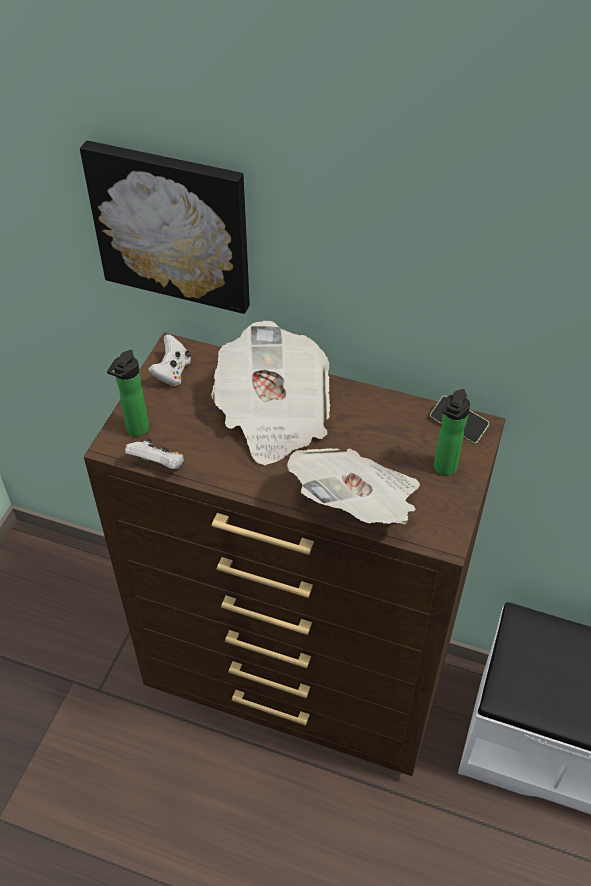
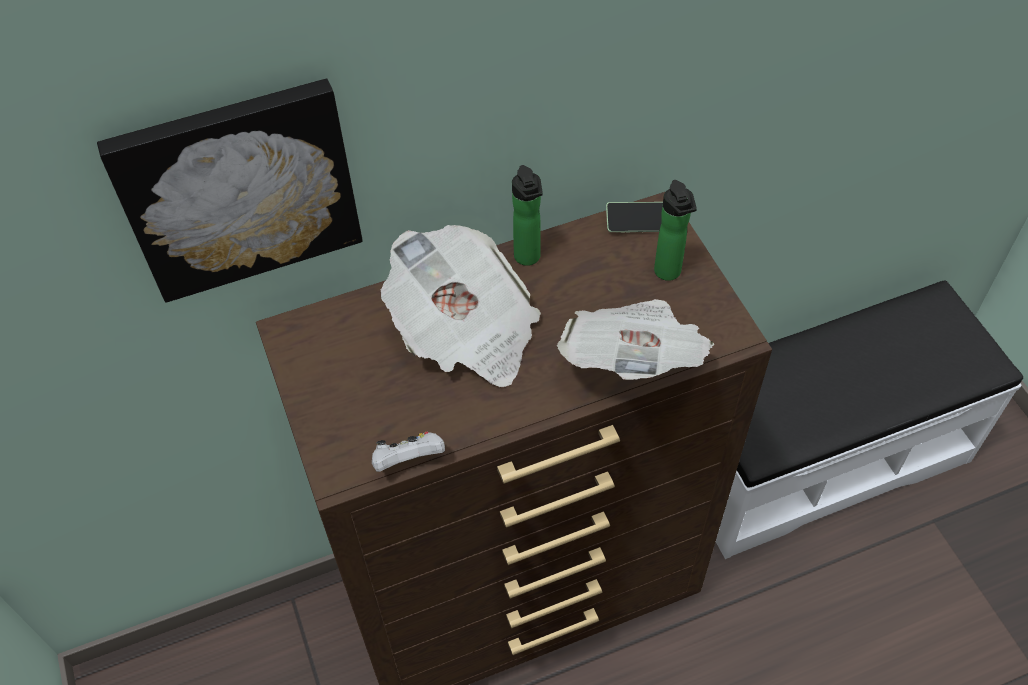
camera: 40 degrees left, 5 degrees up
(135, 431) = (345, 444): bottle -> bottle (528, 259)
(172, 372) = (314, 357): white game controller -> none

